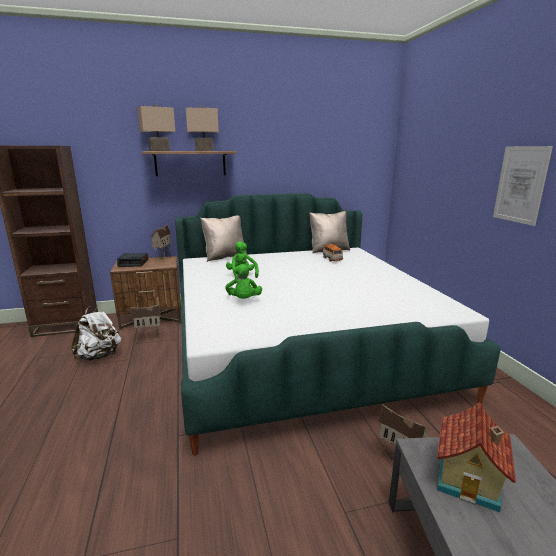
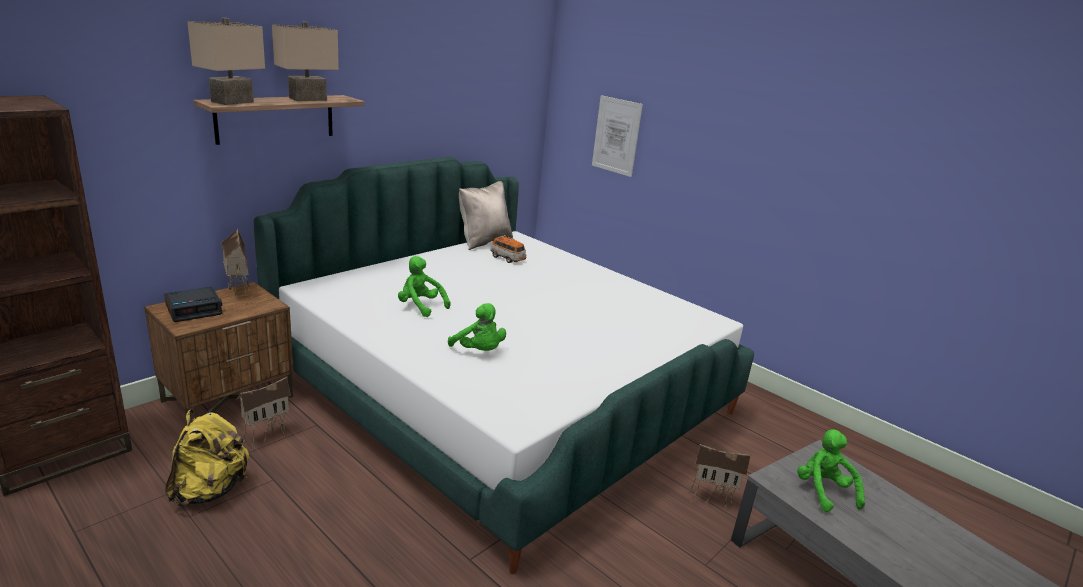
camera: 35 degrees left, 5 degrees up
(99, 356) = (210, 490): white backpack -> yellow backpack
(224, 257) = (347, 274): beige pillow -> none
(470, 480) = (823, 491): toy house -> green plush toy
(520, 184) = (747, 167): picture -> picture (616, 136)

